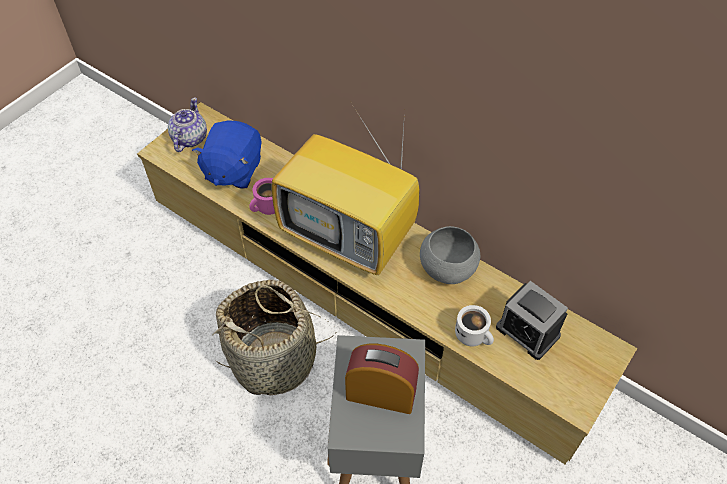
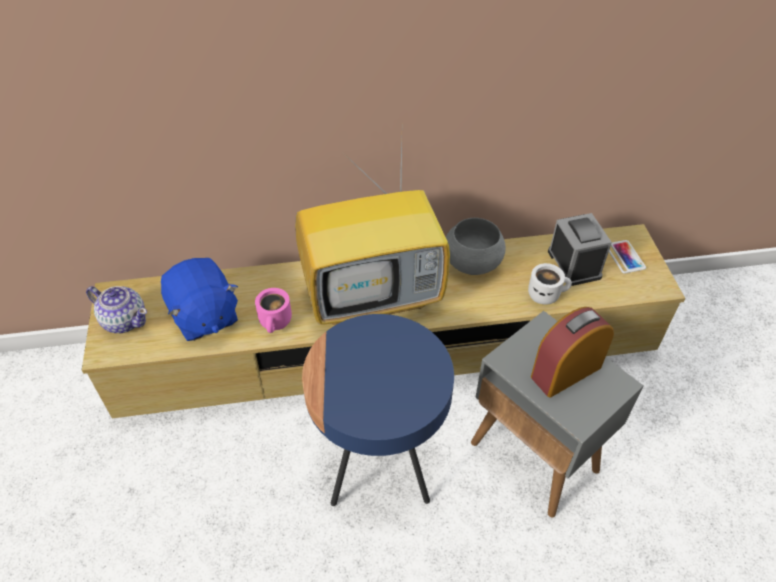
camera: 45 degrees left, 5 degrees down
(189, 139) = (124, 320): teapot -> teapot turned 150 degrees clockwise
(275, 360) = (379, 460): basket -> blue side table
(527, 331) = (574, 264): alarm clock -> alarm clock turned 105 degrees counterclockwise
(580, 360) = (625, 257): none -> phone

